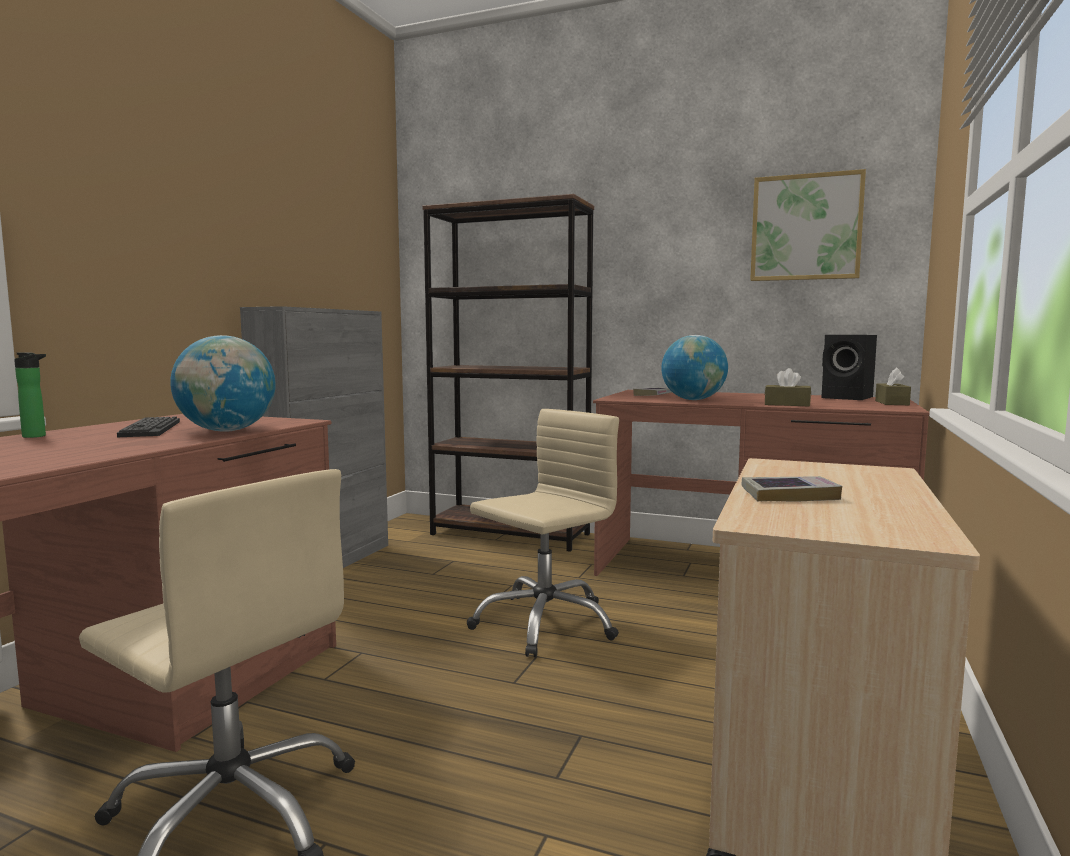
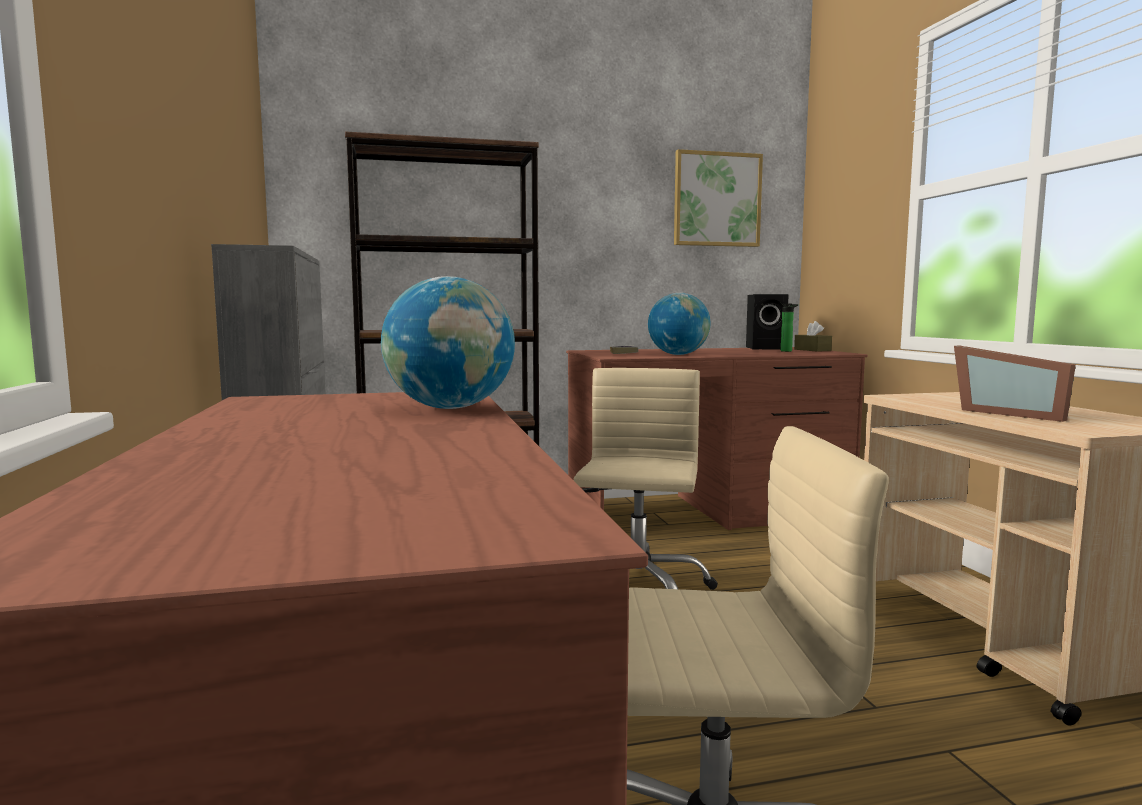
camera: 35 degrees left, 0 degrees up
(36, 436) = (211, 440): bottle -> bottle (787, 351)
(151, 429) = (326, 415): keyboard -> none
(787, 404) = (761, 354): brown tissue box -> none
(789, 495) = (1010, 413): book -> picture frame

